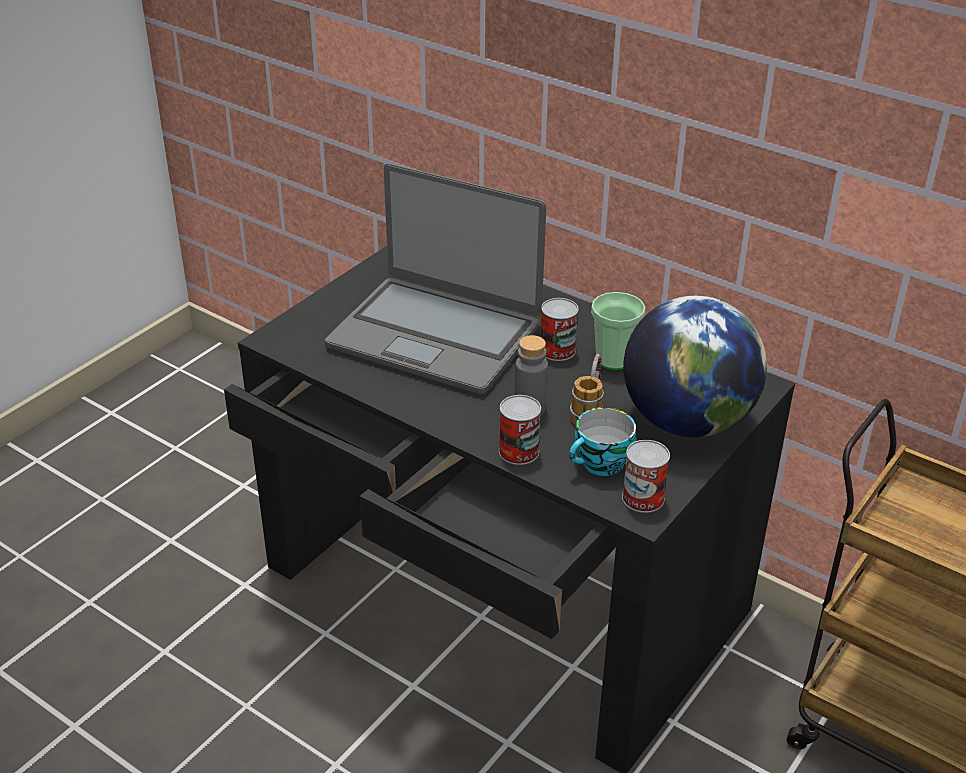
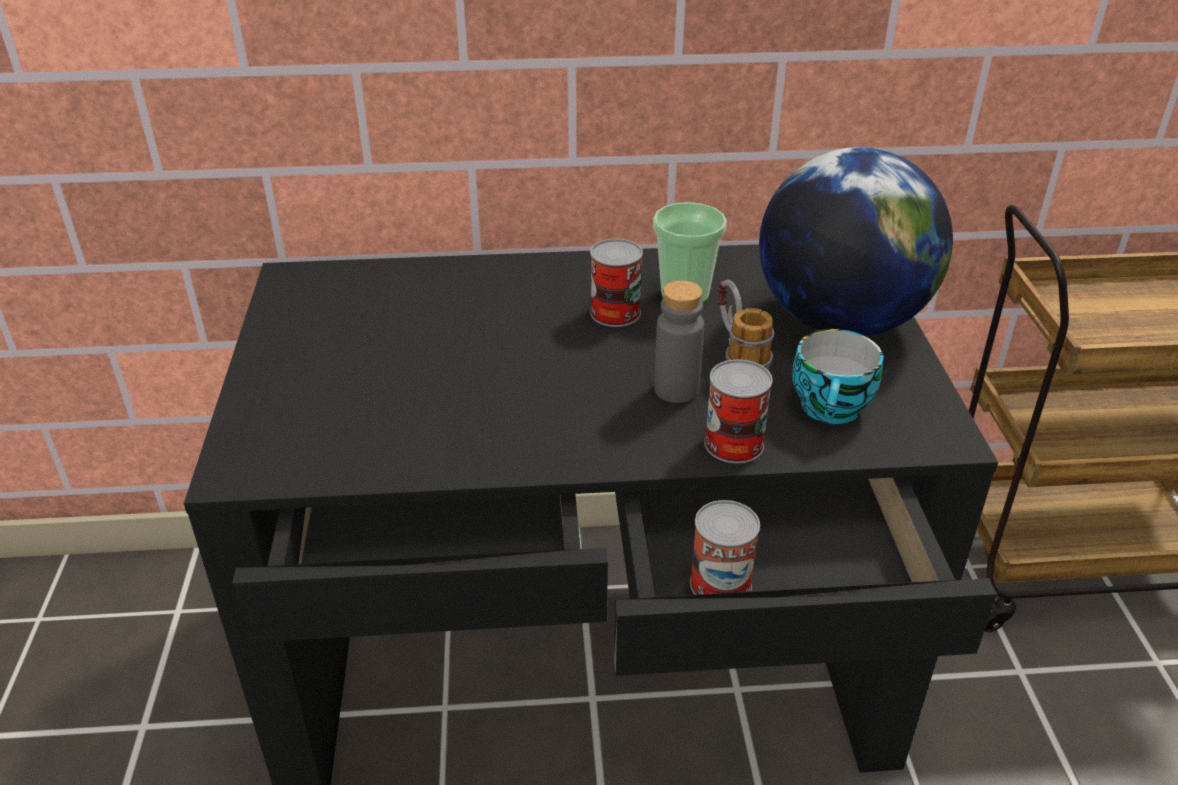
camera: 40 degrees left, 0 degrees up
(435, 335) = (456, 362): laptop -> none
(643, 498) = (921, 421): can -> can (720, 584)

